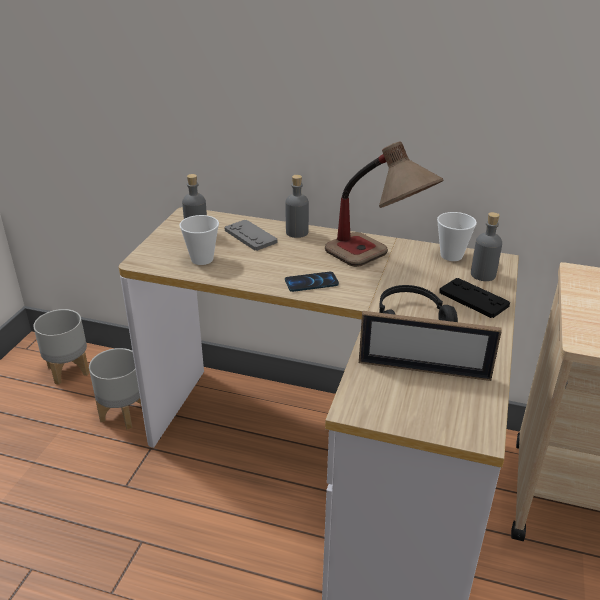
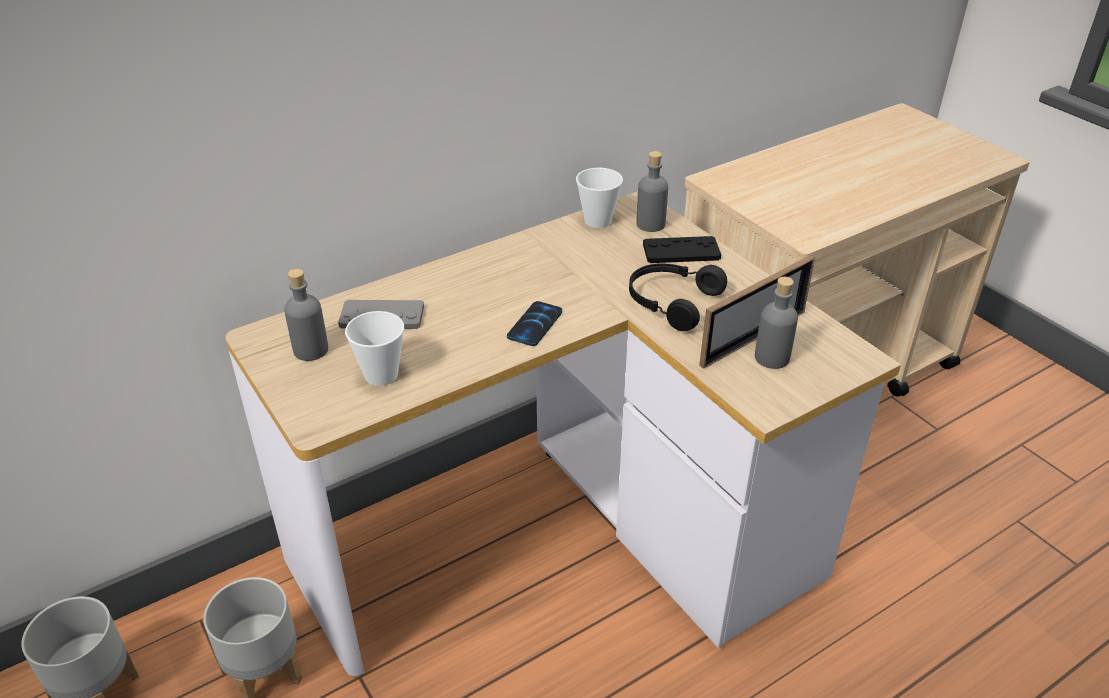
camera: 50 degrees left, 5 degrees up
(297, 232) = (422, 282): grey bottle -> grey bottle (772, 358)
(378, 263) = (554, 267): table lamp -> none

